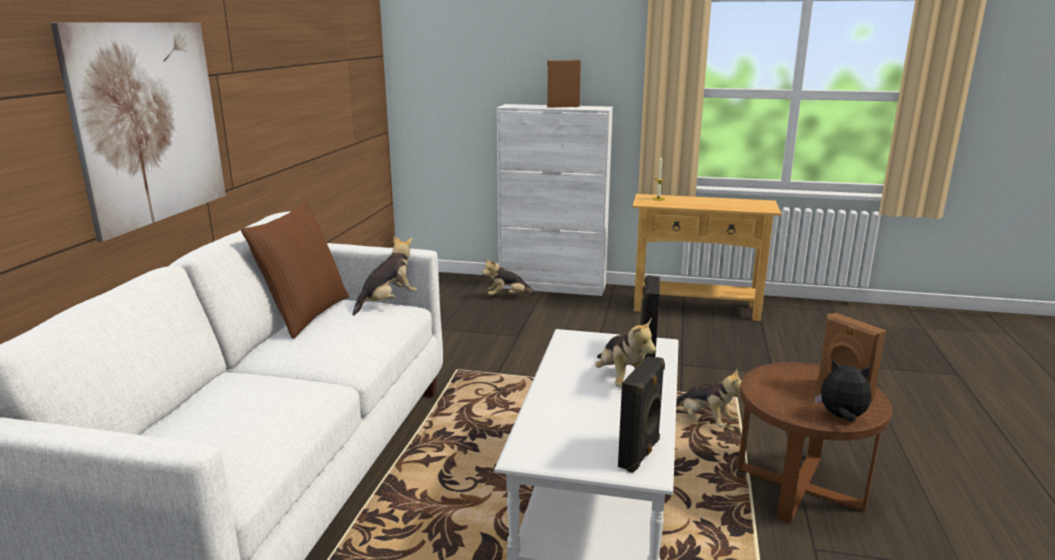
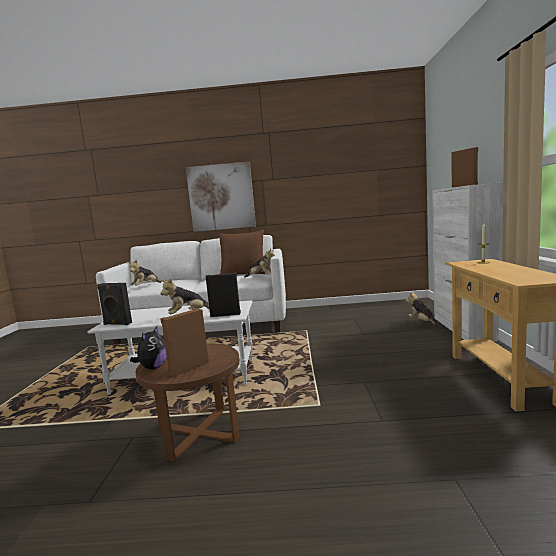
camera: 80 degrees right, 10 degrees down
(705, 420) = (278, 396): plush toy -> plush toy (145, 286)

